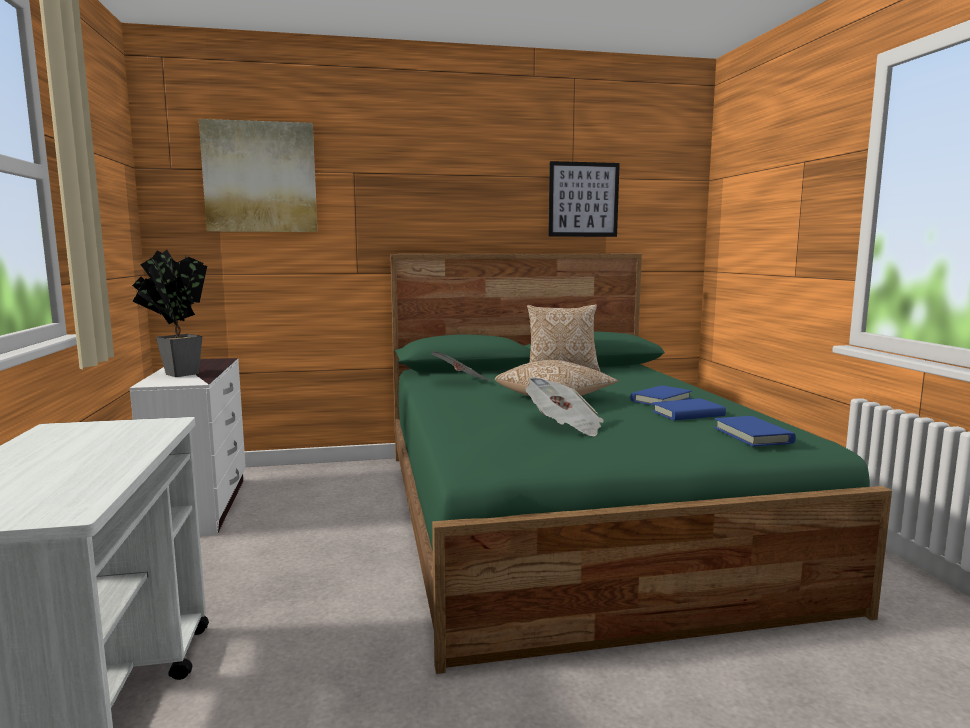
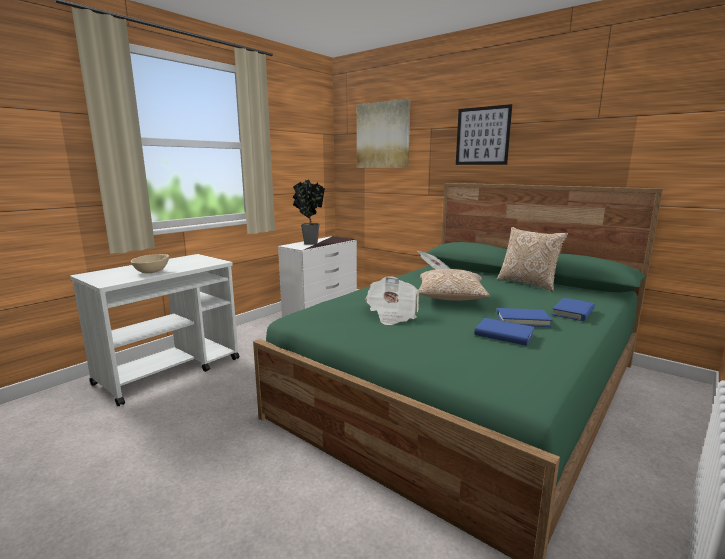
camera: 50 degrees right, 5 degrees up
(86, 468) = (152, 271): none -> beige bowl
(583, 199) = (606, 137): picture -> picture (482, 136)
(752, 435) = (485, 363): blue book -> blue book (573, 312)

